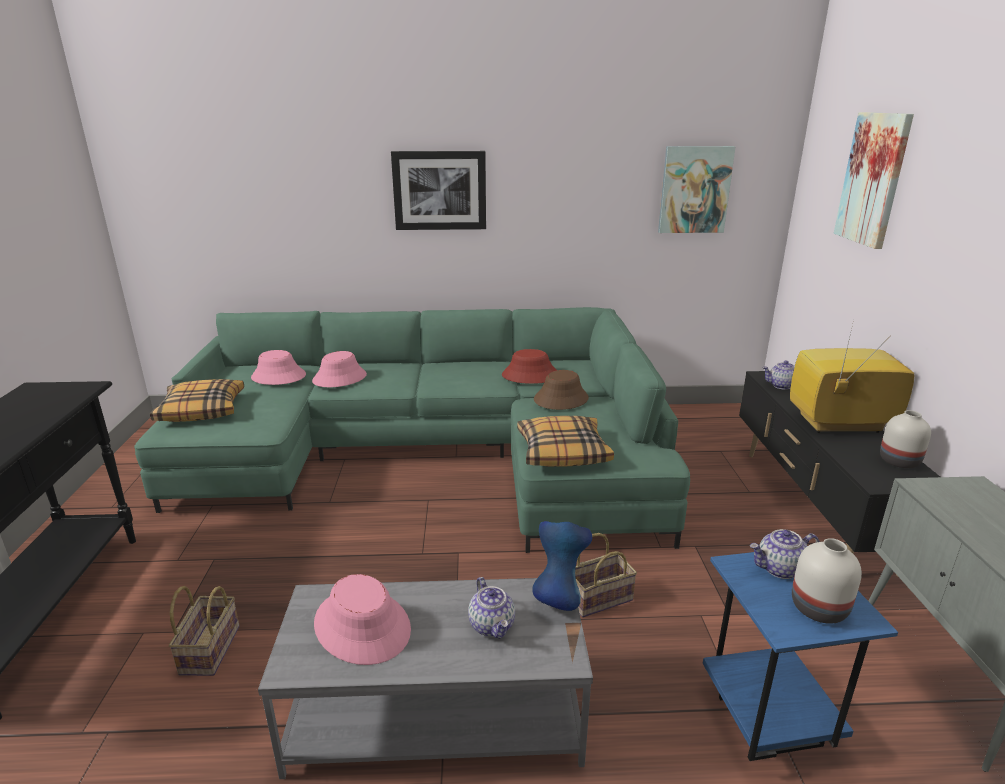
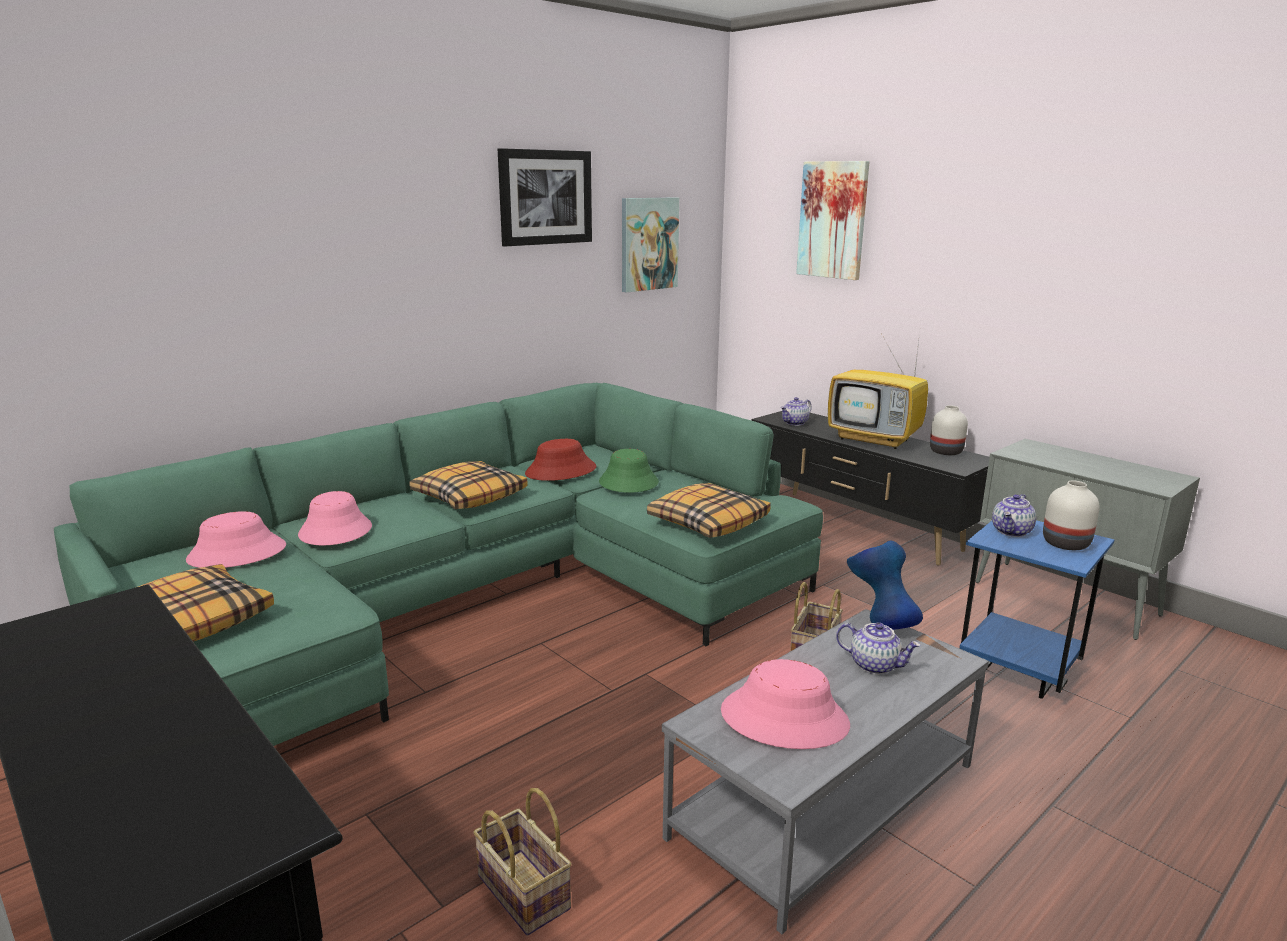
camera: 40 degrees left, 5 degrees down
(439, 190) = (396, 258): picture -> picture (545, 197)
(444, 377) = (469, 496): none -> pillow
(561, 399) = (628, 482): brown hat -> green hat
(838, 425) = (876, 440): television -> television turned 105 degrees counterclockwise

